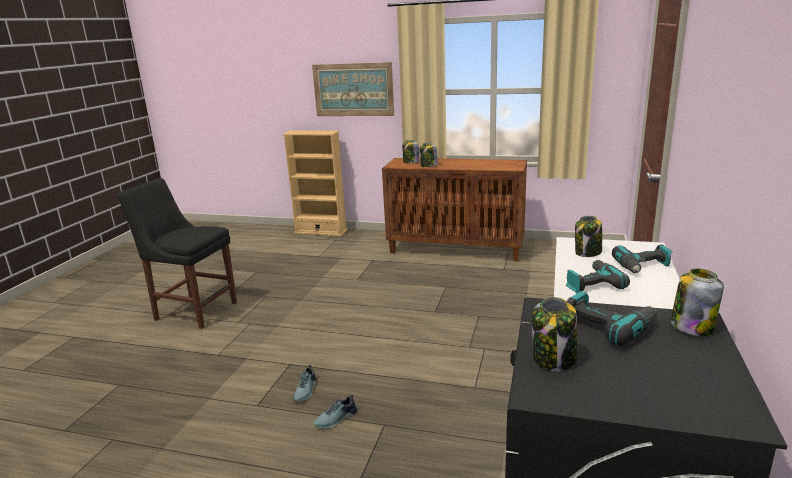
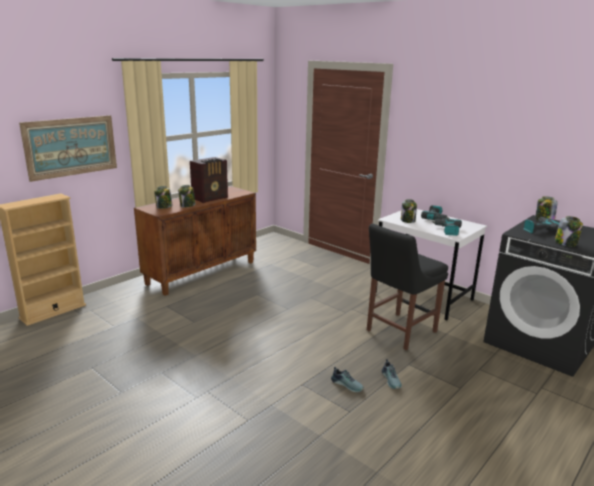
camera: 65 degrees left, 0 degrees up
(193, 310) = (130, 424): black chair -> black chair (398, 332)
(467, 165) = (211, 198): none -> radio

